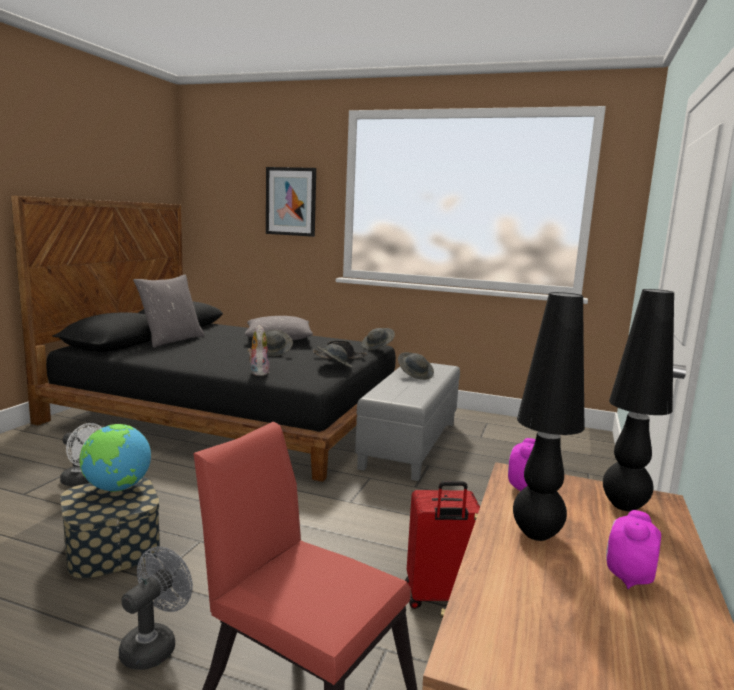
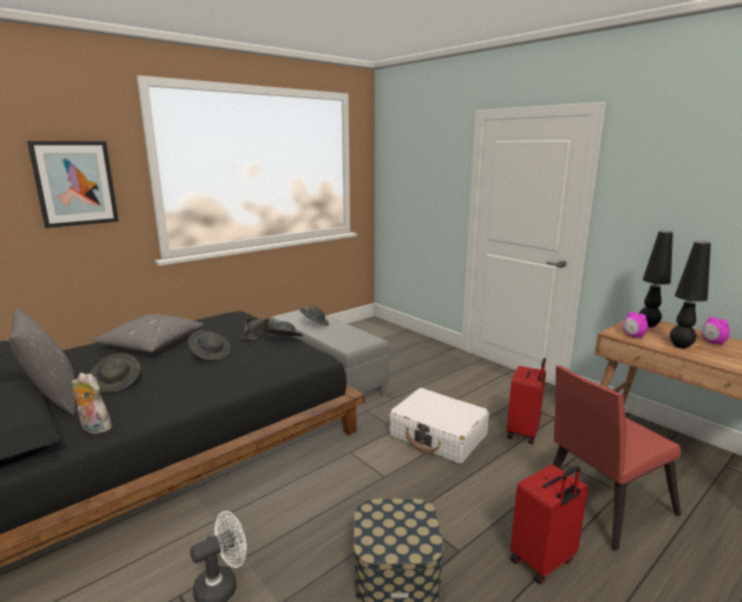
camera: 60 degrees left, 5 degrees up
(117, 488) = (378, 521): globe -> none
(154, 645) = (543, 561): grey fan -> red suitcase
(258, 372) = (264, 373): plush toy -> plush toy (93, 429)
(361, 530) = (438, 436): none -> white suitcase
(377, 347) = (248, 315): grey hat -> grey hat (117, 383)

